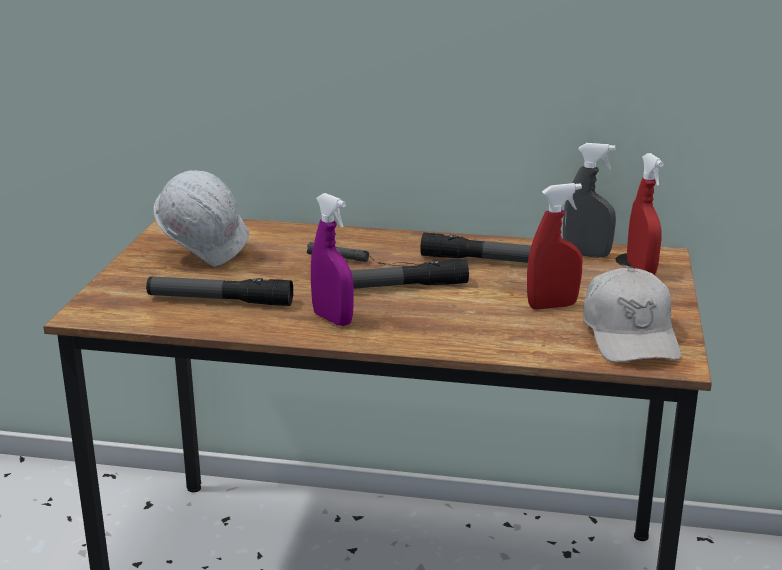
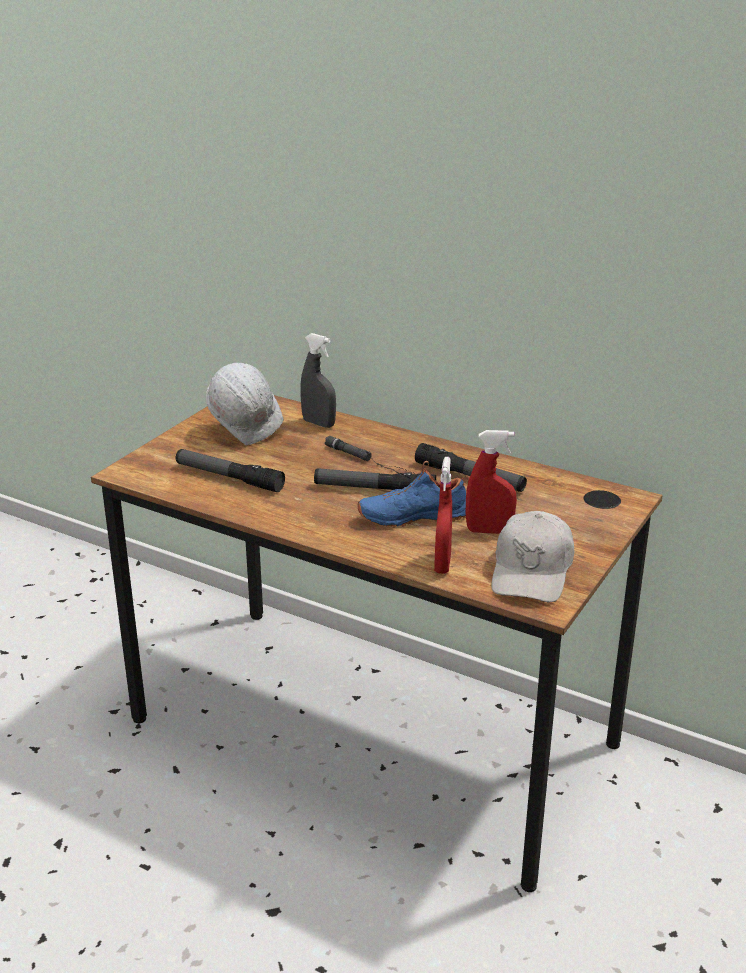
camera: 20 degrees right, 5 degrees up
(332, 319) = (302, 510): purple spray bottle -> none
(459, 305) = (412, 516): none -> blue shoe
(586, 254) = (561, 486): grey spray bottle -> grey spray bottle (318, 423)
(641, 269) = (597, 509): red spray bottle -> red spray bottle (442, 564)

